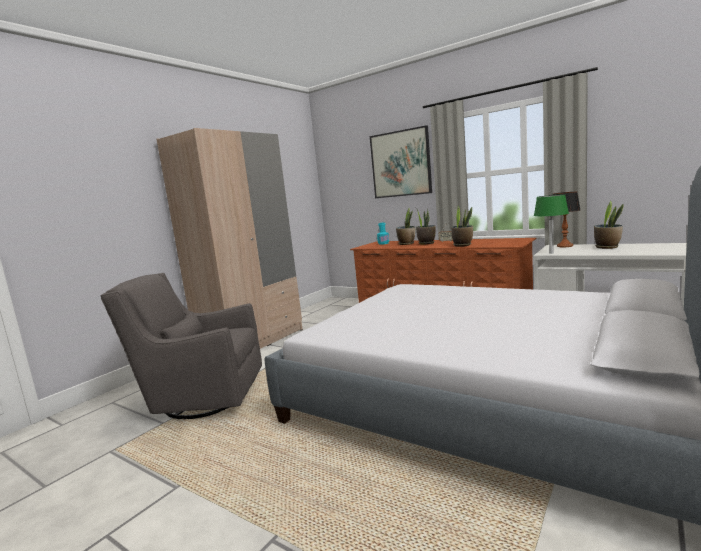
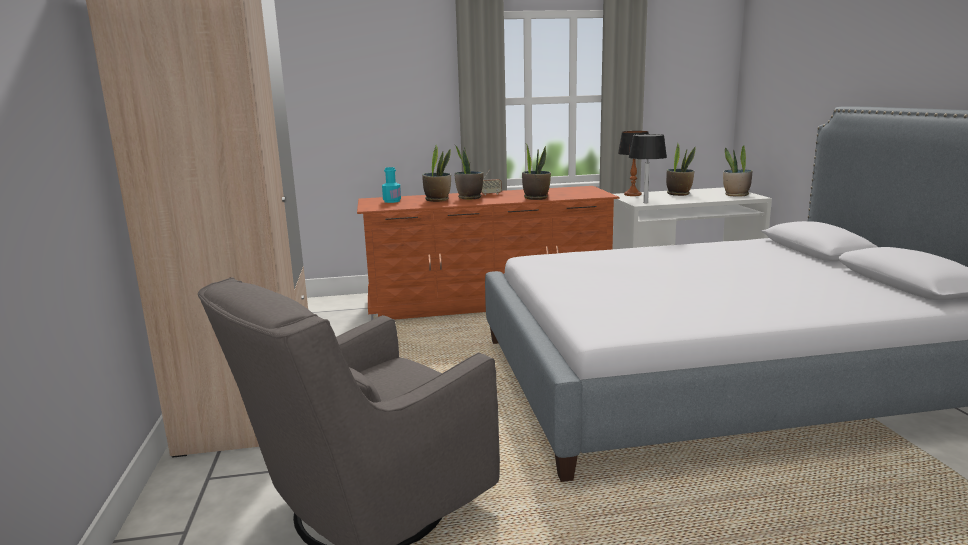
camera: 45 degrees left, 5 degrees up
(400, 163) = (396, 74): picture -> none
(551, 253) = (645, 203): green table lamp -> black table lamp
(662, 250) = (736, 195): none -> potted plant

